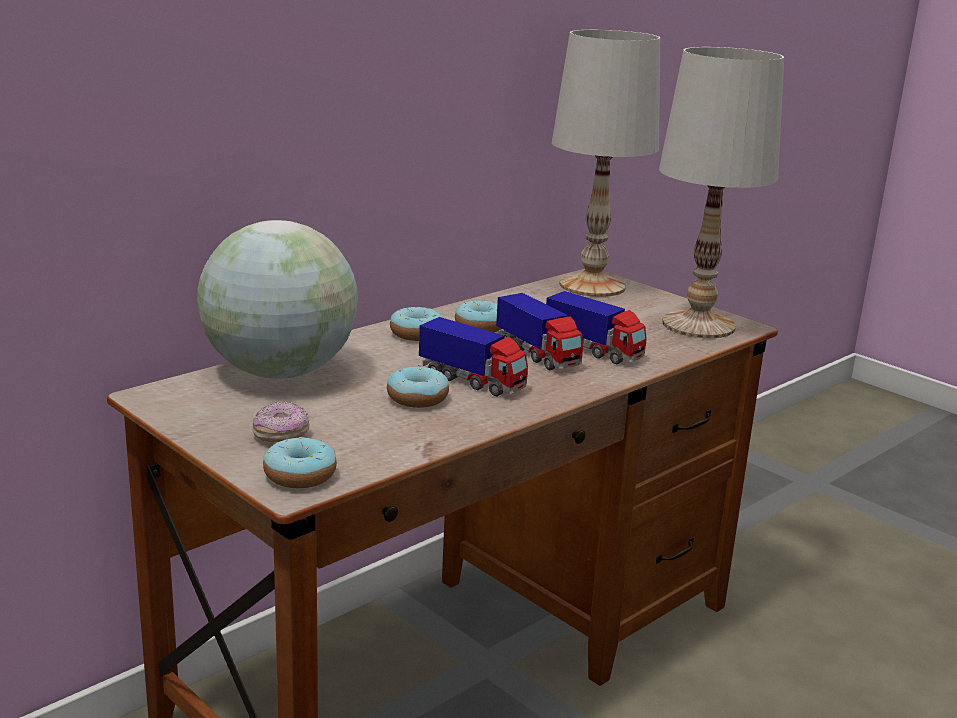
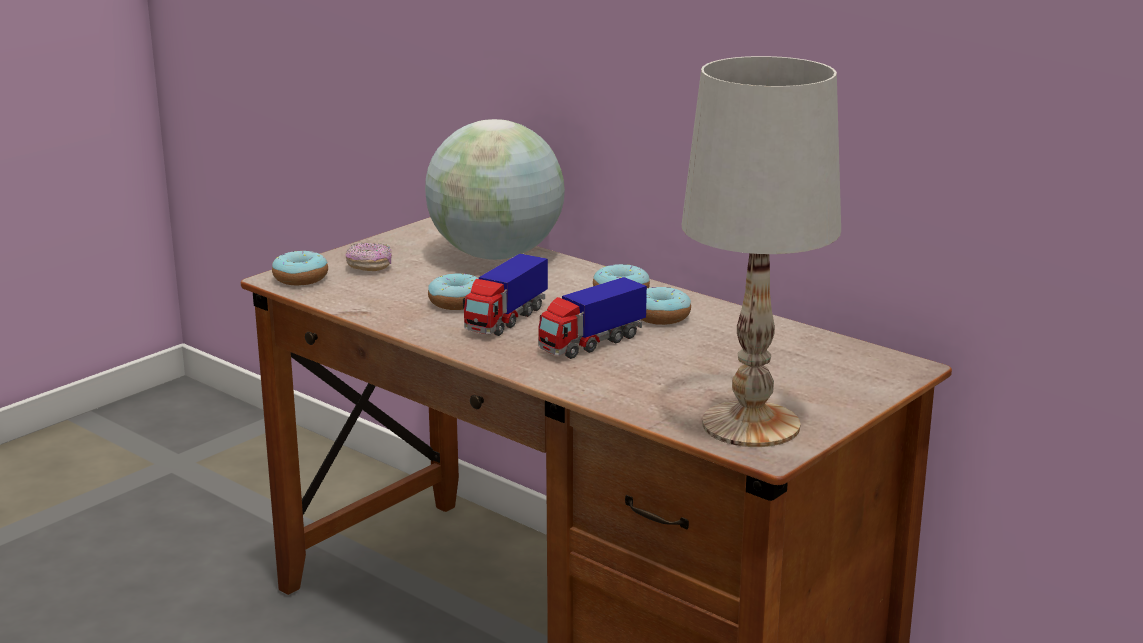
camera: 85 degrees right, 0 degrees up
(592, 285) = (862, 366): white table lamp -> none
(594, 350) = (620, 368): toy truck -> none

